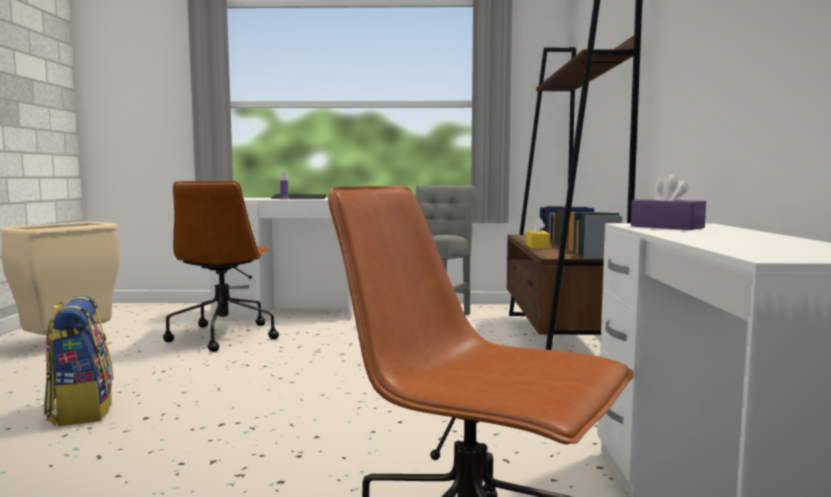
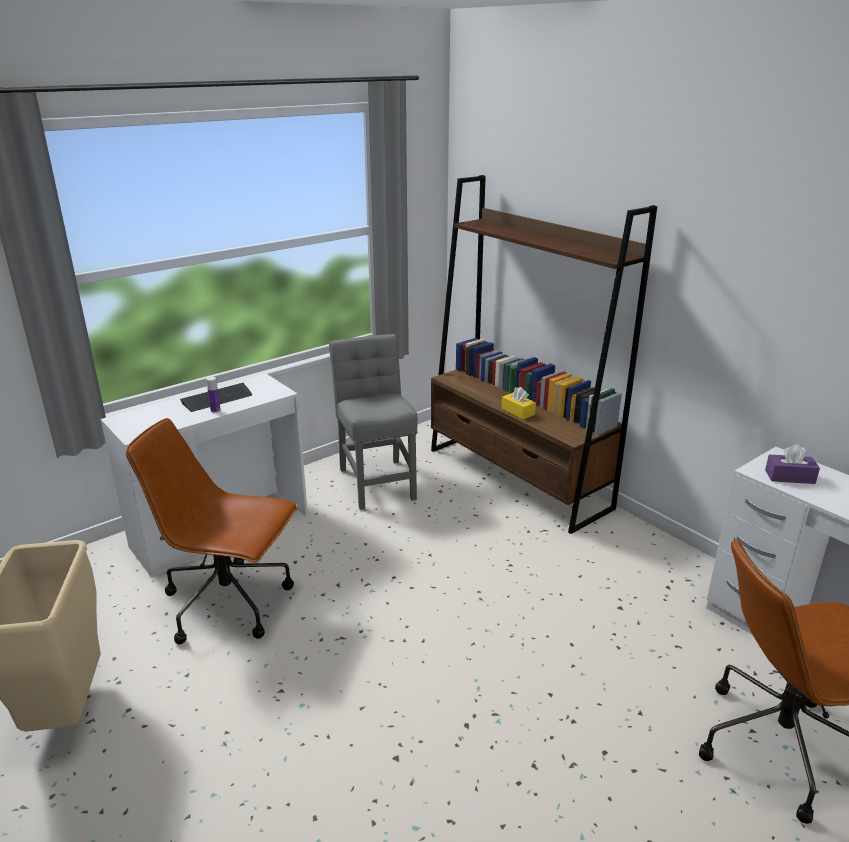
camera: 40 degrees left, 20 degrees up
(81, 411) = (322, 789): backpack -> none
(224, 336) = (230, 603): brown office chair -> brown office chair turned 150 degrees clockwise

